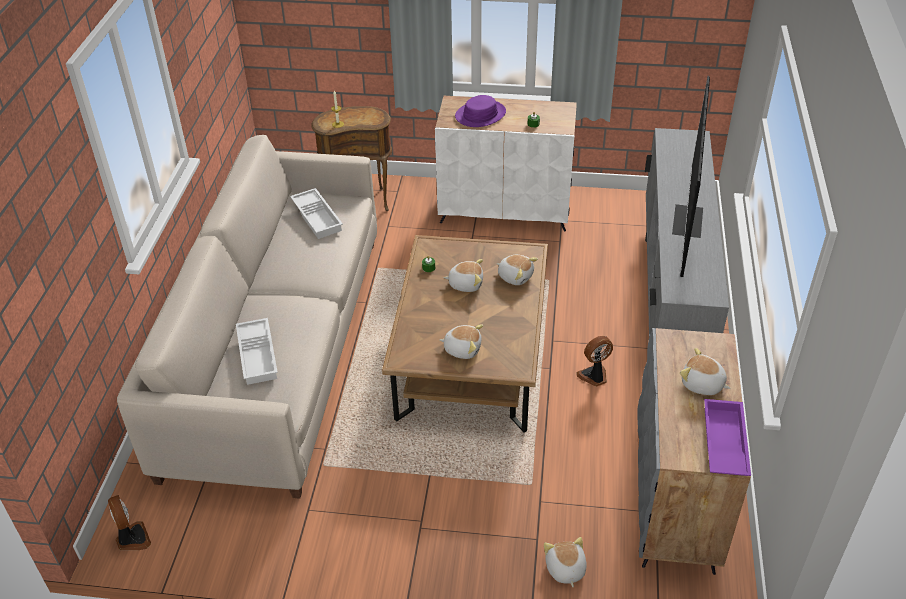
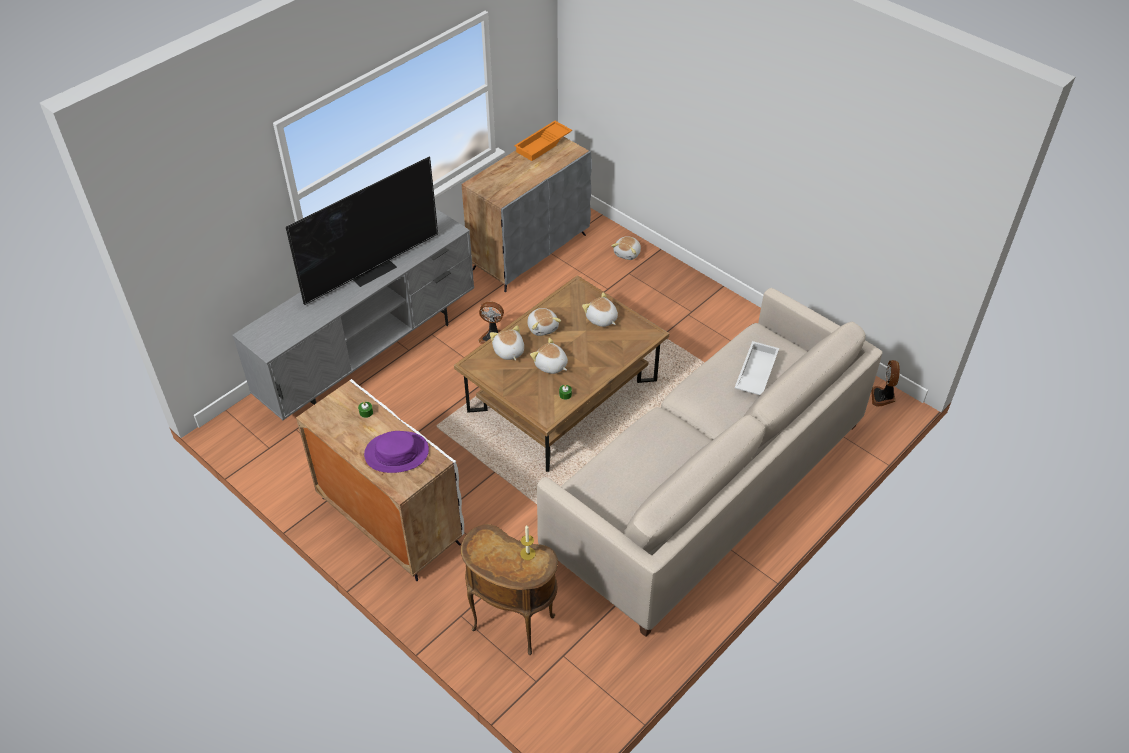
camera: 145 degrees left, 5 degrees up
(318, 217) = (621, 482): white tray -> none
(702, 384) = (517, 170): plush toy -> plush toy (543, 327)
(723, 443) = (543, 145): purple tray -> orange tray

